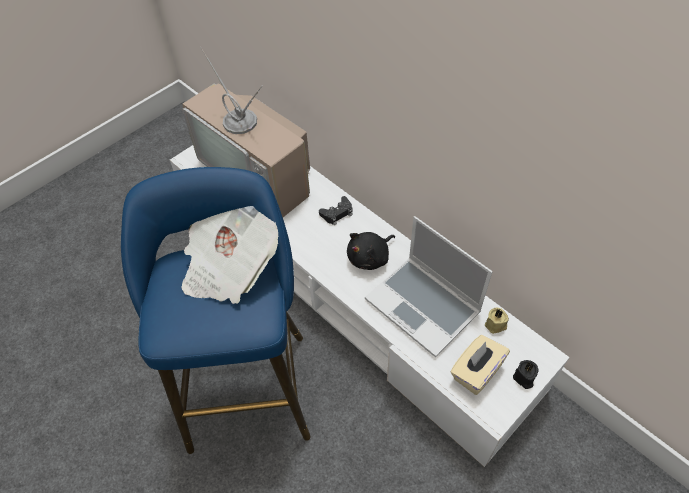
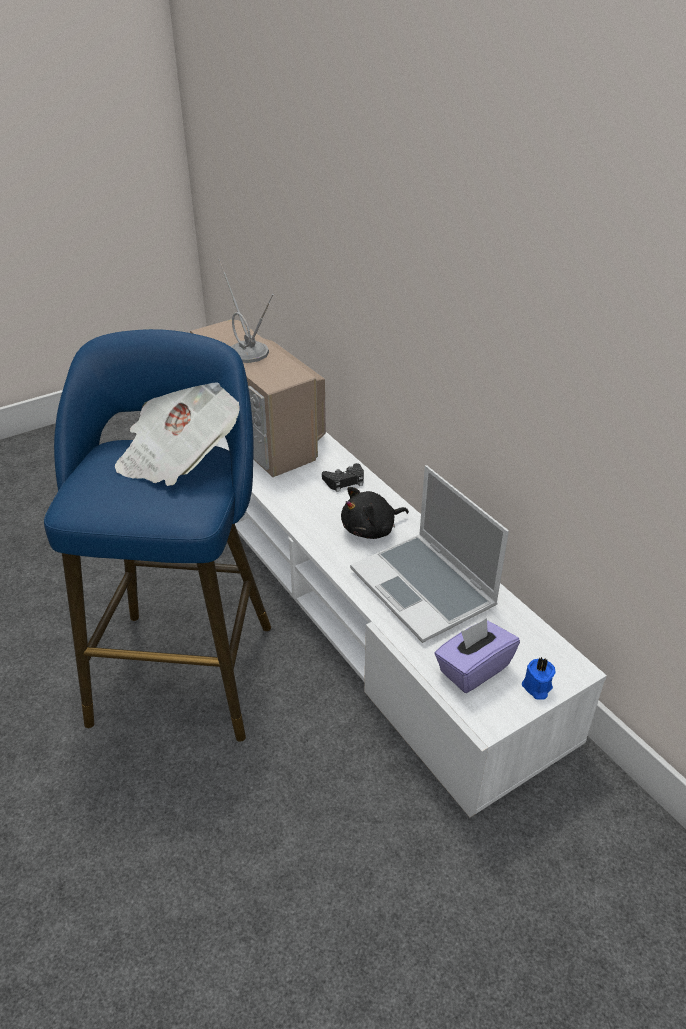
camera: 10 degrees right, 15 degrees down
(476, 371) = (473, 669): beige tissue box -> purple tissue box
(496, 325) = (514, 624): beige candle -> none
(524, 378) = (536, 687): black candle -> blue candle

